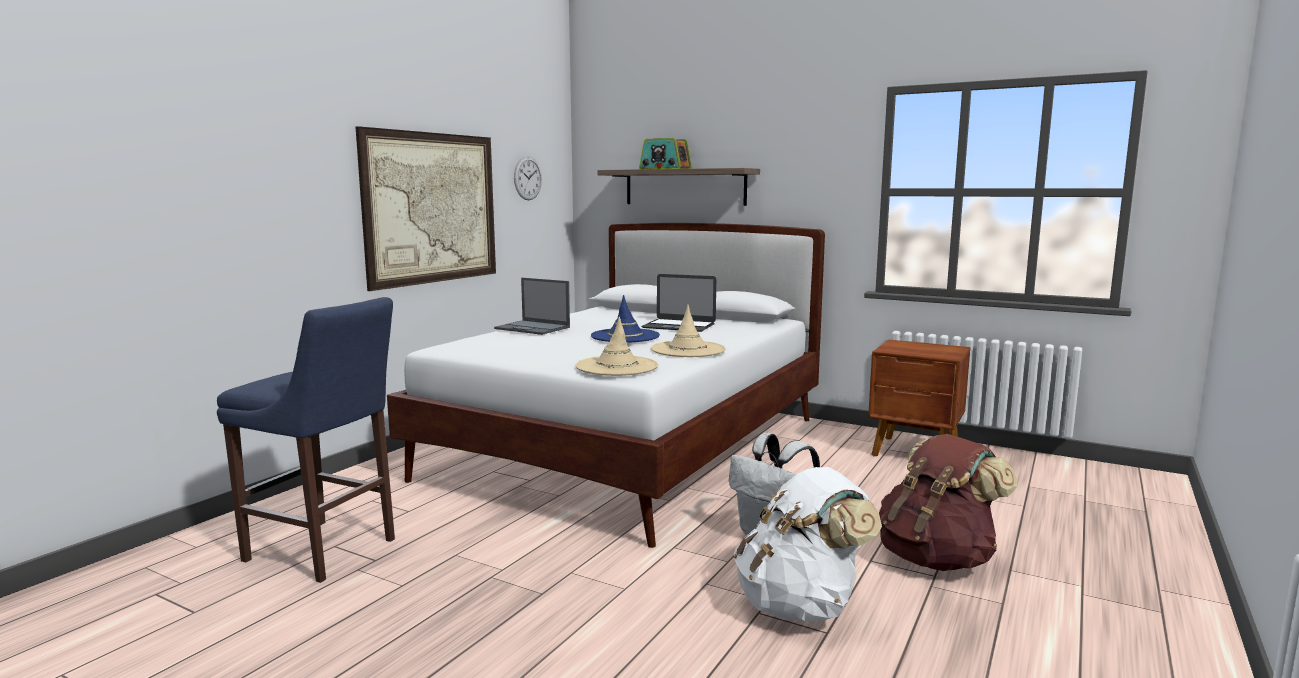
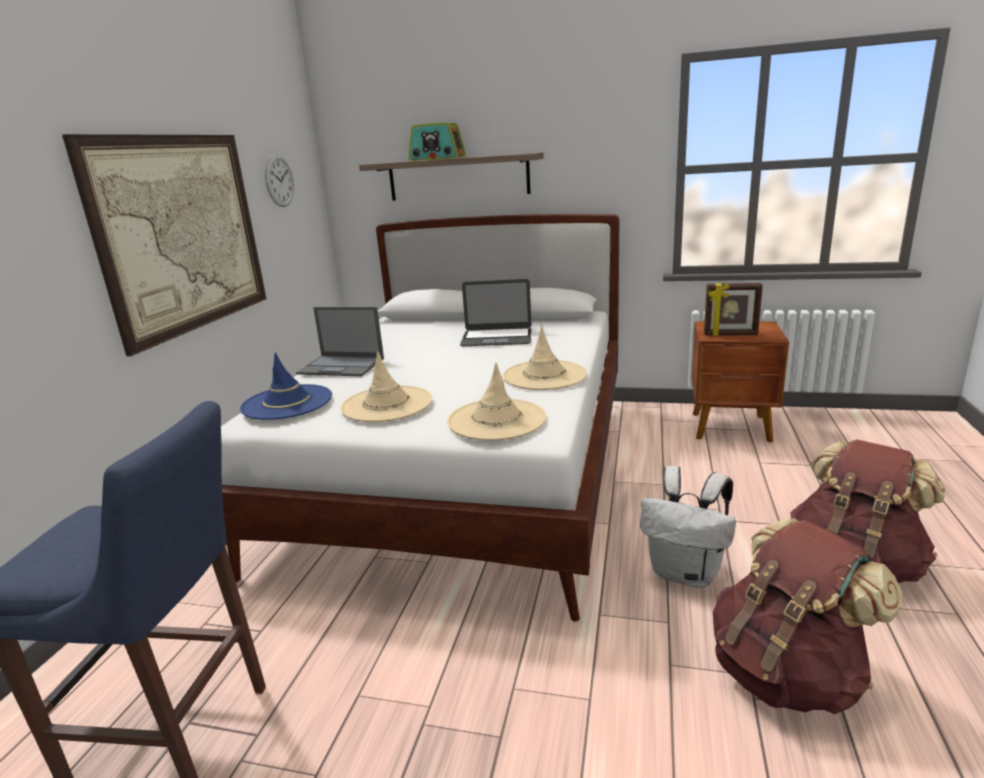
camera: 15 degrees left, 10 degrees up
(544, 350) = (387, 404): none -> beige hat
(625, 336) = (457, 364): blue hat -> blue hat (287, 402)
(801, 606) = (786, 673): white backpack -> brown backpack
(908, 350) = (730, 335): none -> picture frame

